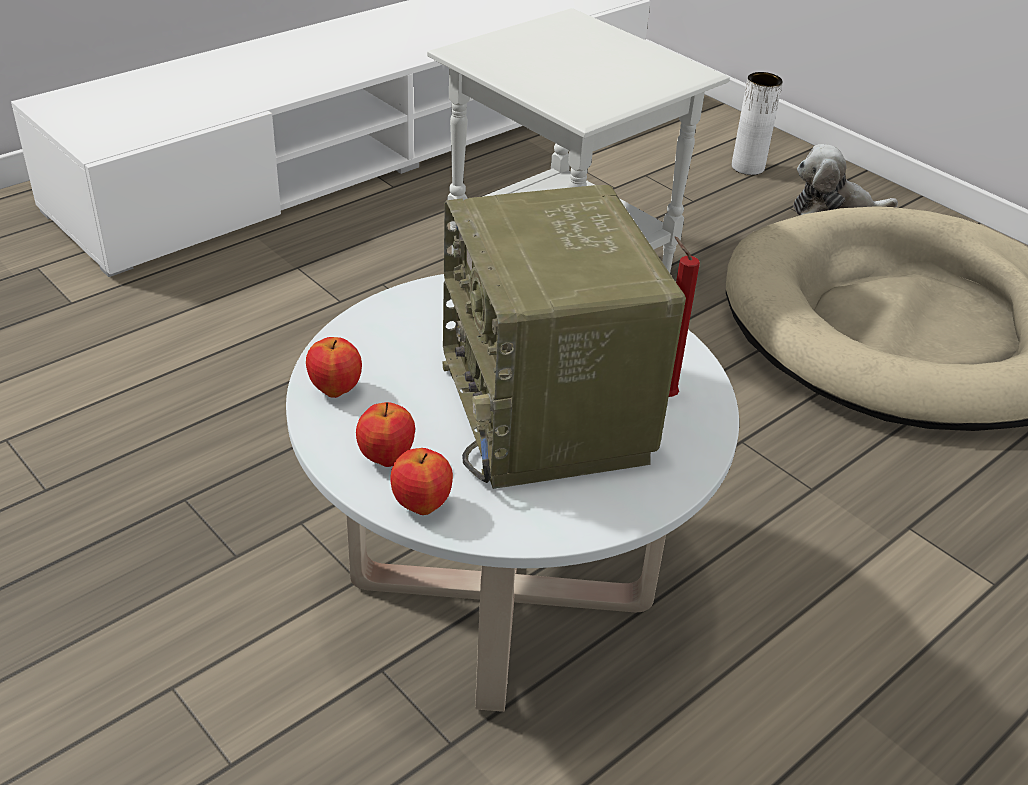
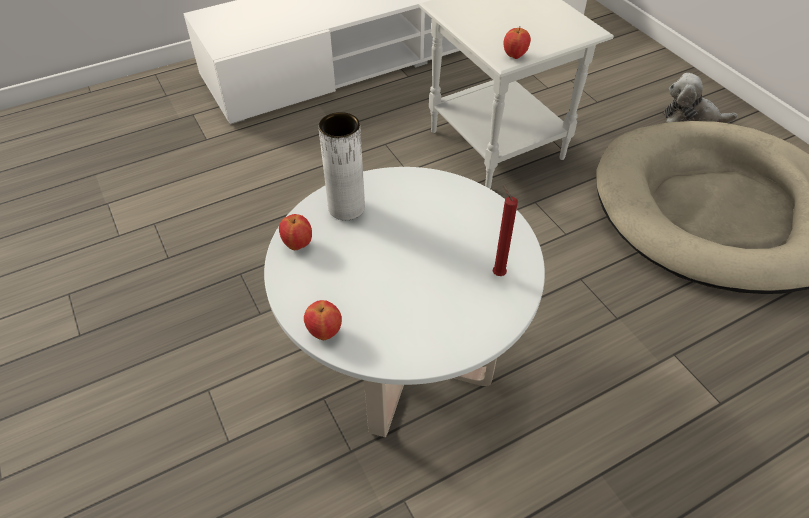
camera: 15 degrees right, 10 degrees up
(386, 458) = (313, 296): apple -> apple (514, 56)
(548, 413) = (420, 277): radio -> none
(747, 167) = (641, 79): white vase -> white vase (346, 207)

